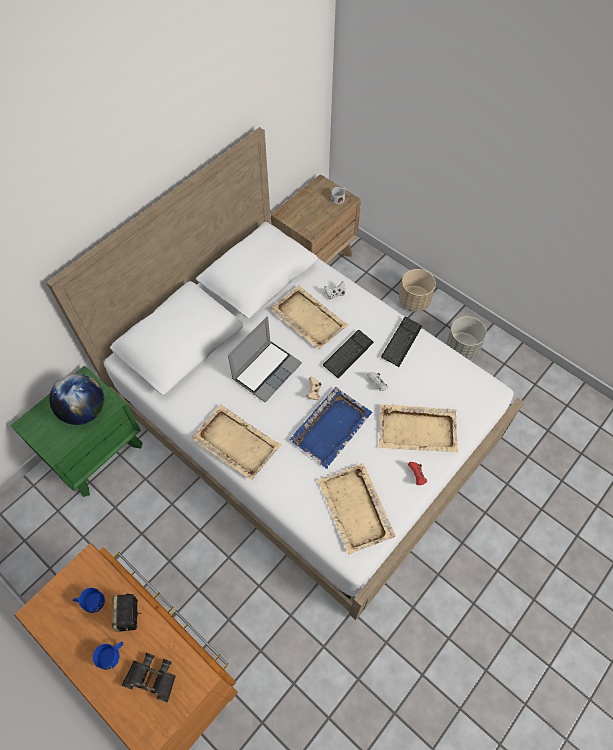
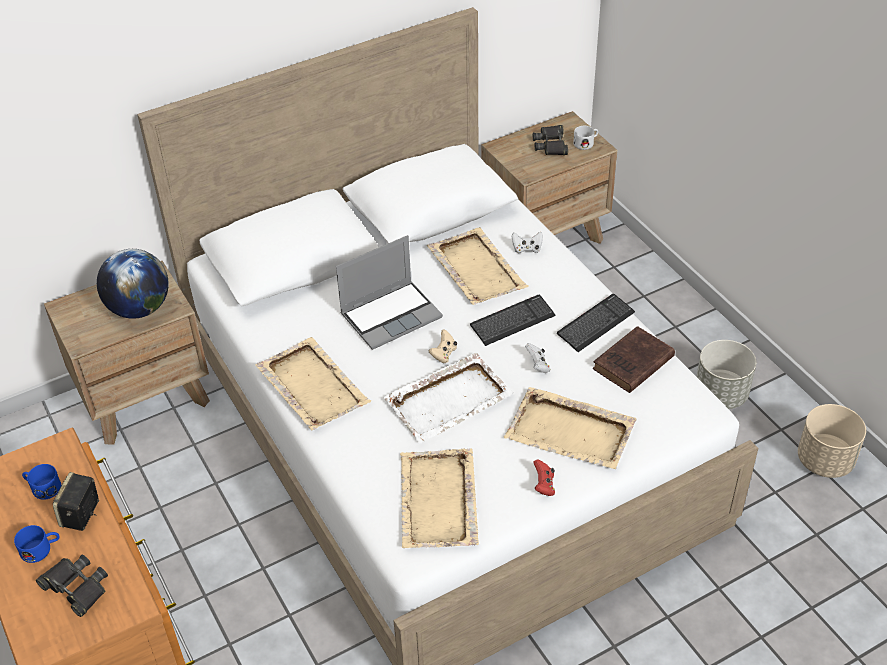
camera: 20 degrees right, 15 degrees down
(97, 452) = (145, 397): green nightstand -> brown nightstand
(317, 204) = (551, 144): none -> black binoculars
(331, 427) = (449, 399): blue tray -> white tray
(414, 301) = (671, 317): beige planter -> beige planter (824, 460)
(435, 367) = (631, 364): none -> brown book

